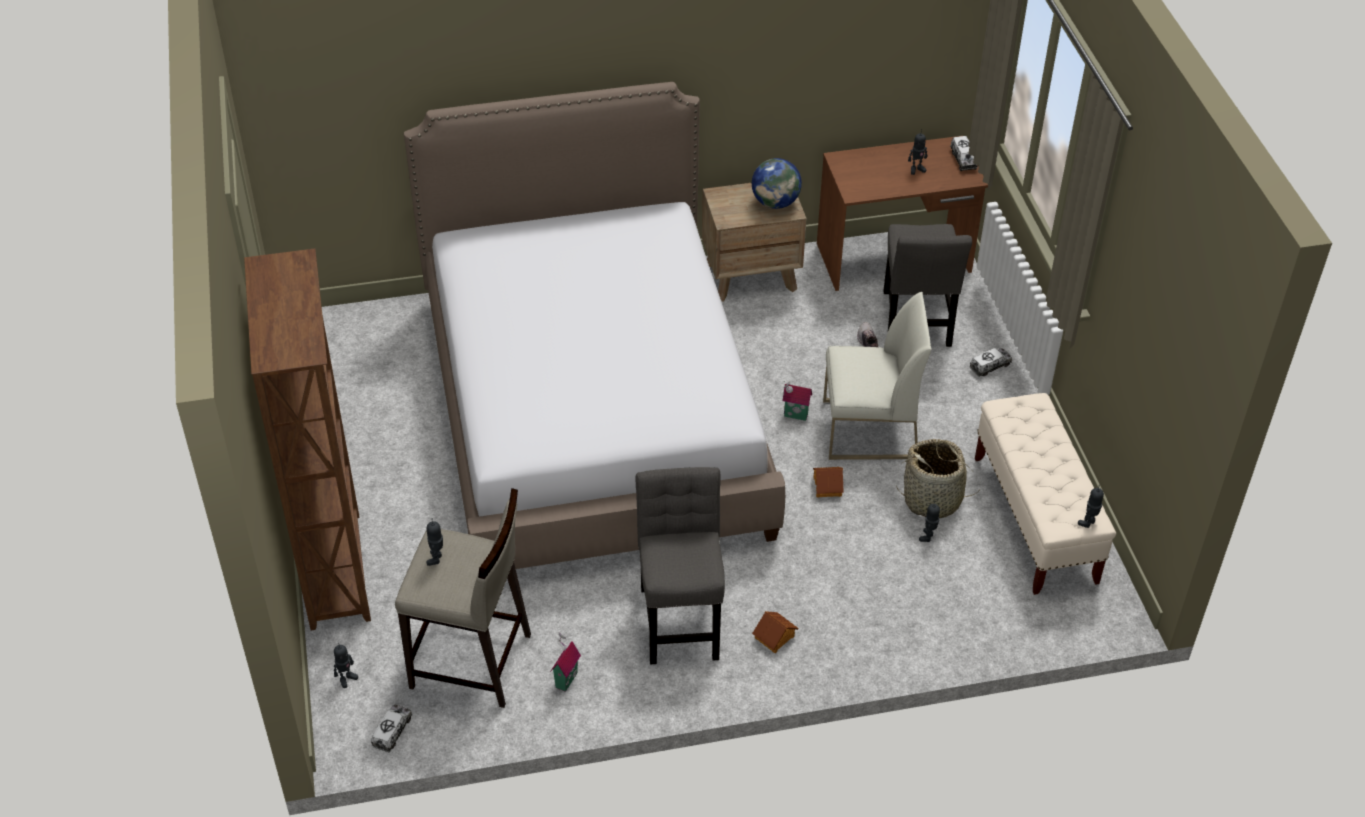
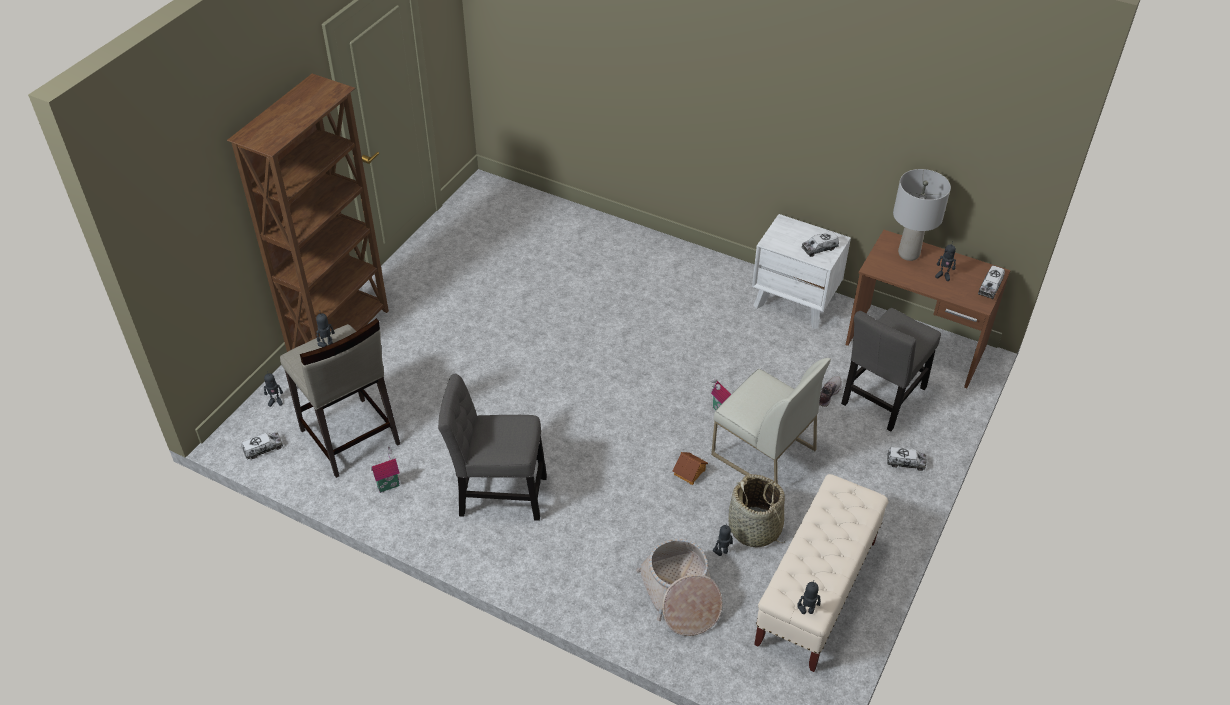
camera: 40 degrees right, 0 degrees up
(593, 412) = (591, 331): bed -> none
(680, 617) = (498, 494): grey chair -> grey chair turned 120 degrees counterclockwise
(751, 275) = (795, 302): brown nightstand -> white nightstand
(775, 202) = (819, 248): globe -> toy truck
(775, 637) = (541, 548): toy house -> none
(868, 164) = (909, 254): none -> grey table lamp
(935, 597) = (680, 596): none -> basket

